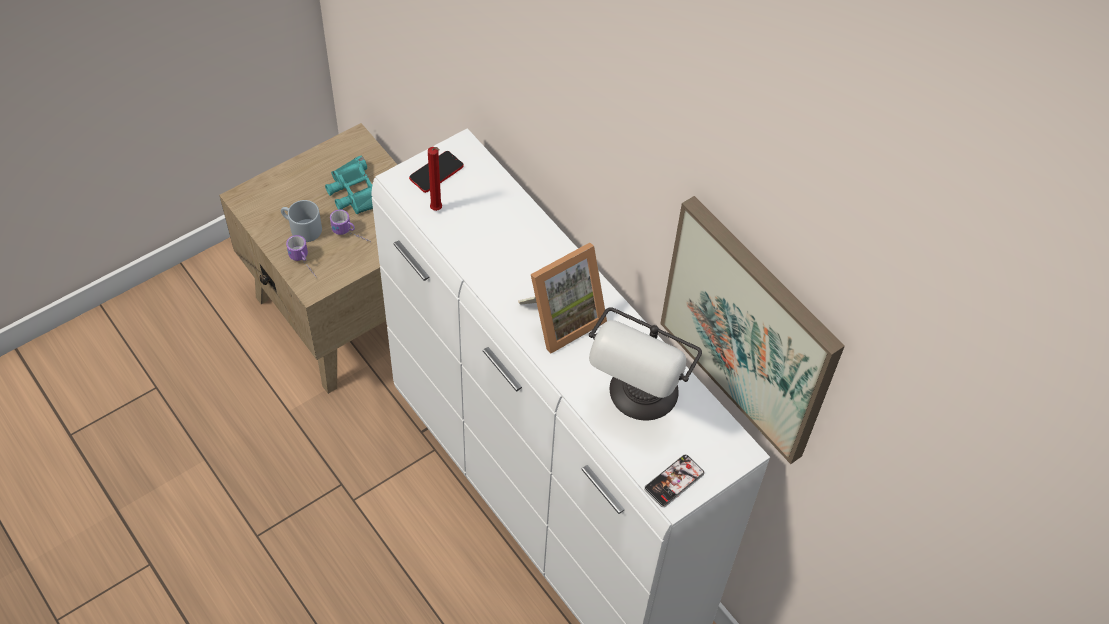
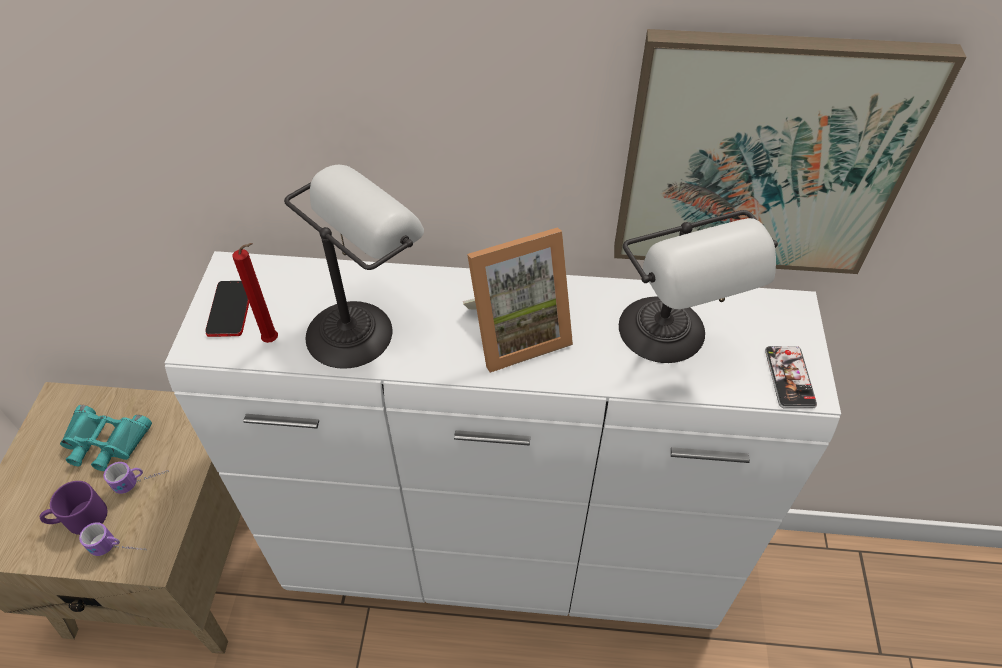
camera: 45 degrees left, 5 degrees down
(301, 228) = (79, 520): grey mug -> purple mug
(492, 239) = (362, 322): none -> table lamp
(562, 318) = (516, 333): picture frame -> picture frame turned 60 degrees clockwise

